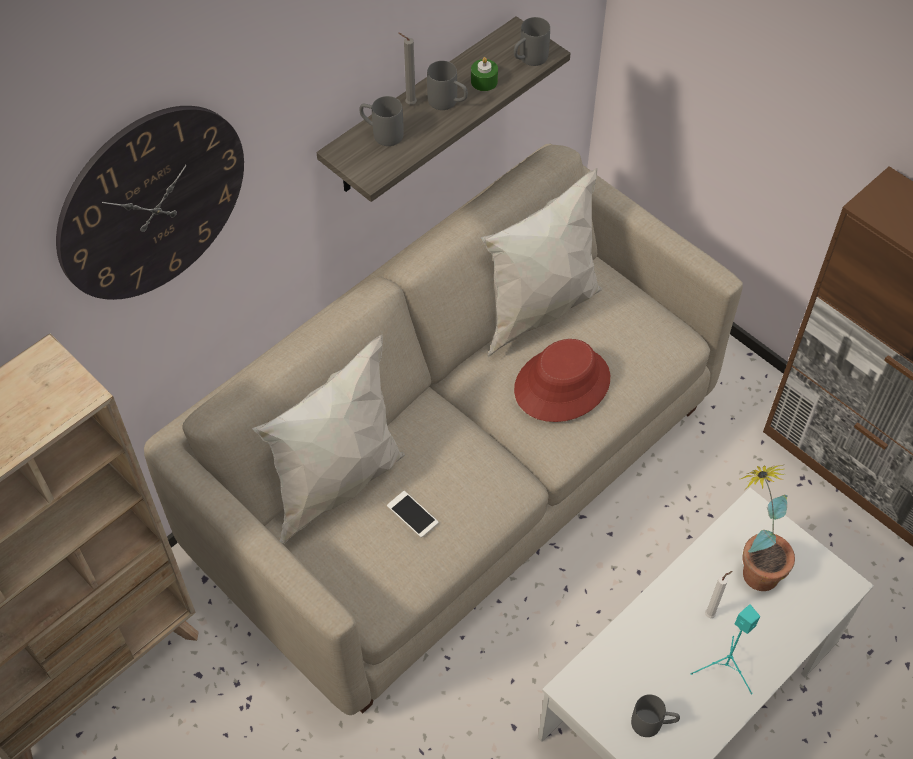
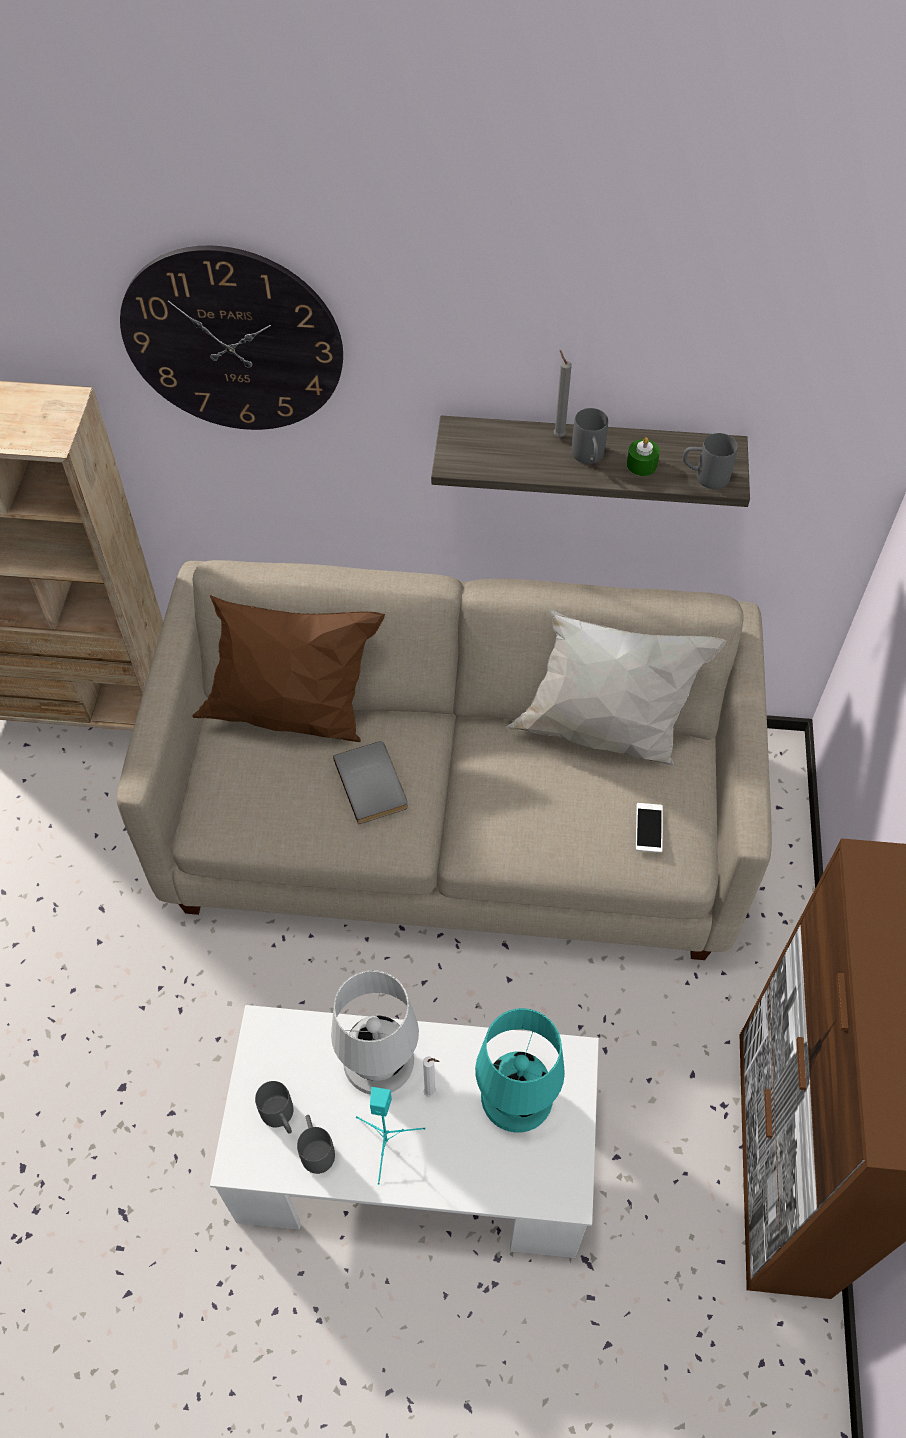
camera: 50 degrees right, 0 degrees up
(338, 483) = (293, 716): white pillow -> brown pillow
(381, 133) = (505, 440): grey mug -> grey mug (316, 1148)
(412, 514) = (307, 786): phone -> phone (649, 827)
(451, 470) = (373, 783): none -> grey book
(562, 384) = (539, 803): red hat -> none
(658, 630) = (378, 1059): none -> white table lamp
(753, 565) = (515, 1096): potted plant -> turquoise table lamp

